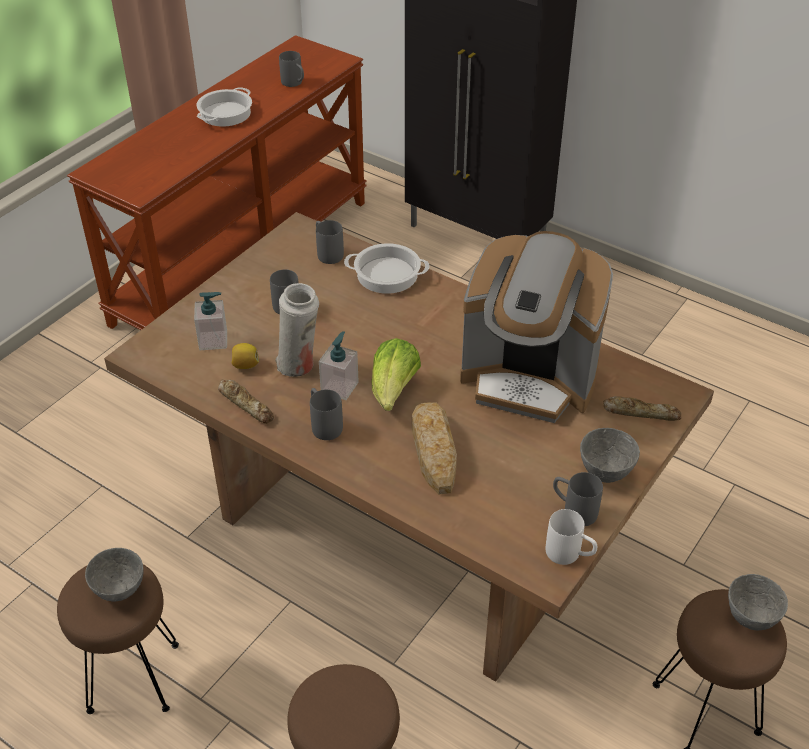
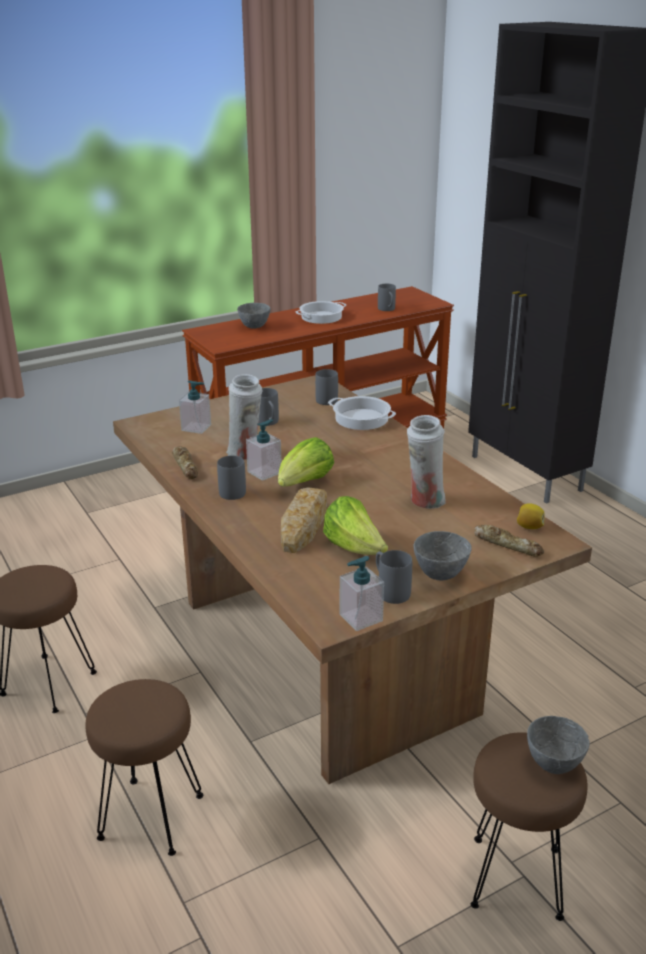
camera: 25 degrees right, 15 degrees down
(120, 590) = (41, 584): grey bowl -> grey bowl (255, 327)
(245, 365) = (206, 445): lemon -> lemon (529, 527)
(504, 466) = (354, 548): none -> lettuce
(529, 378) = (425, 501): coffee machine -> white vase
(570, 555) = (360, 618): white mug -> soap dispenser

